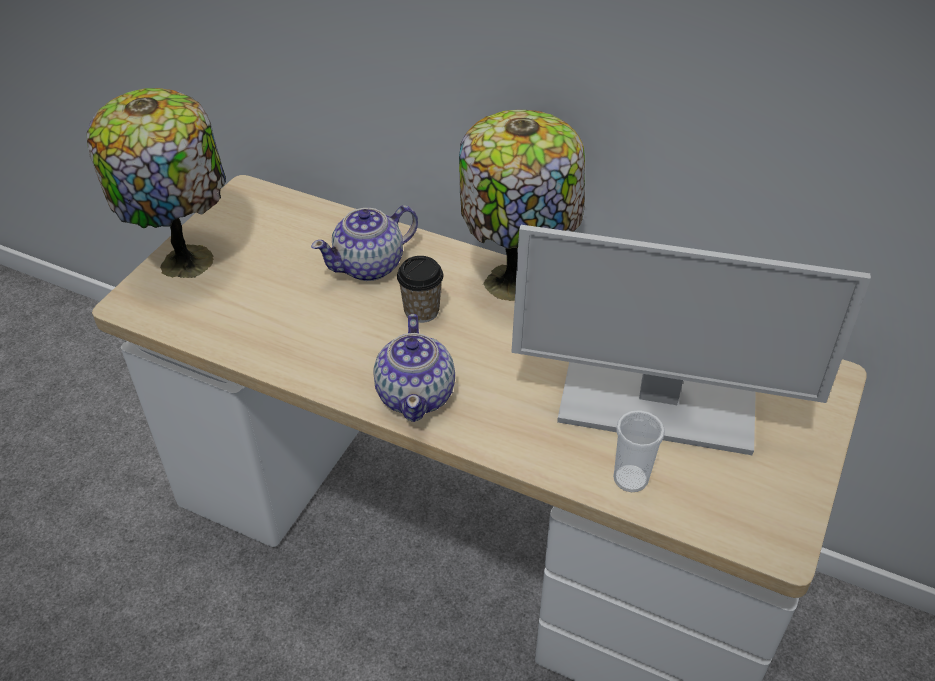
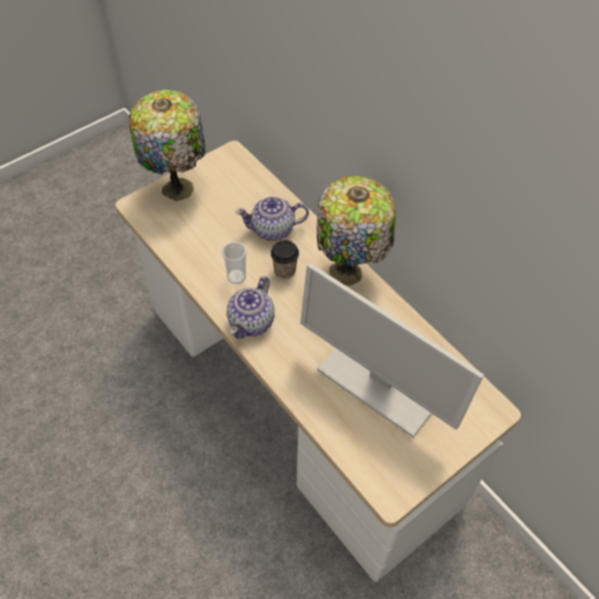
camera: 25 degrees right, 10 degrees up
(630, 479) = (335, 421): cup -> cup (236, 277)

